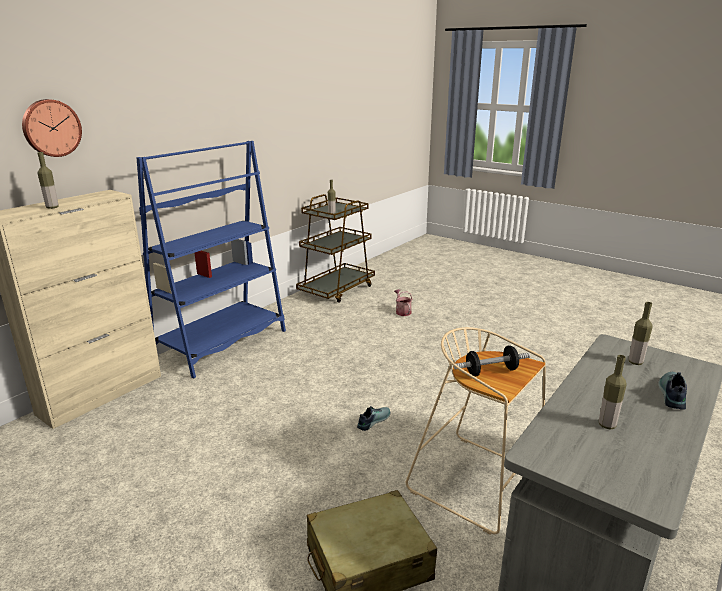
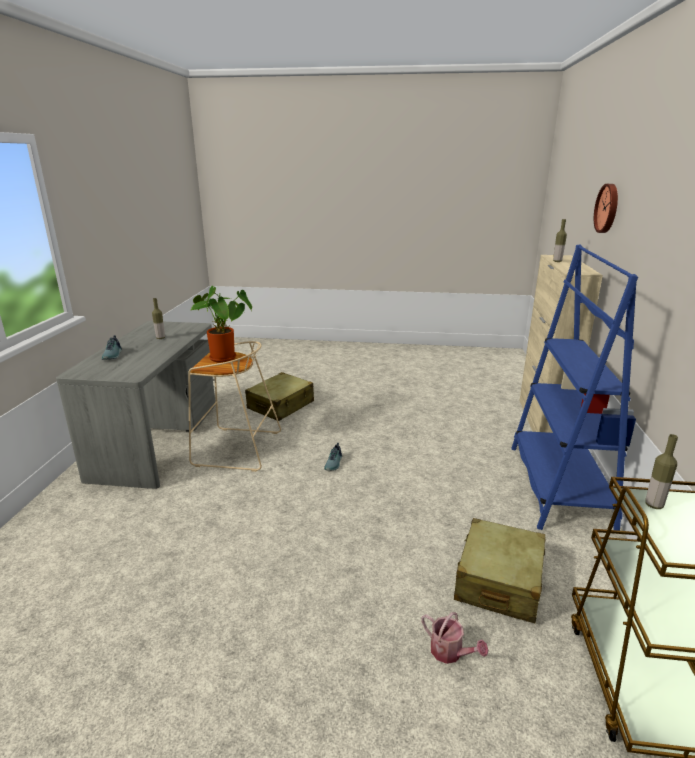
camera: 150 degrees right, 0 degrees up
(346, 321) = (498, 581): none -> beige suitcase
(491, 371) = (226, 358): dumbbell -> potted plant
(635, 362) = (124, 367): bottle -> none

